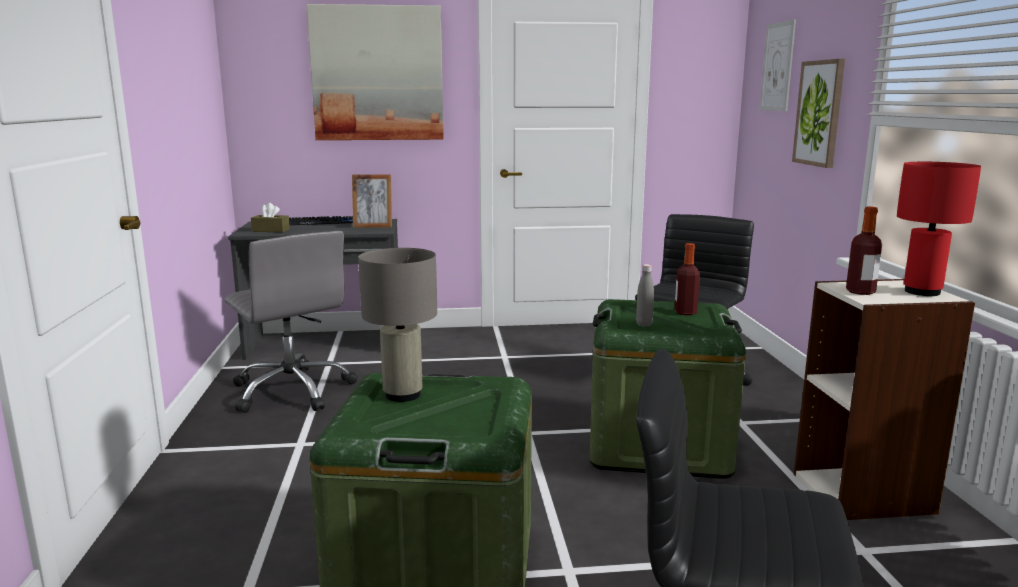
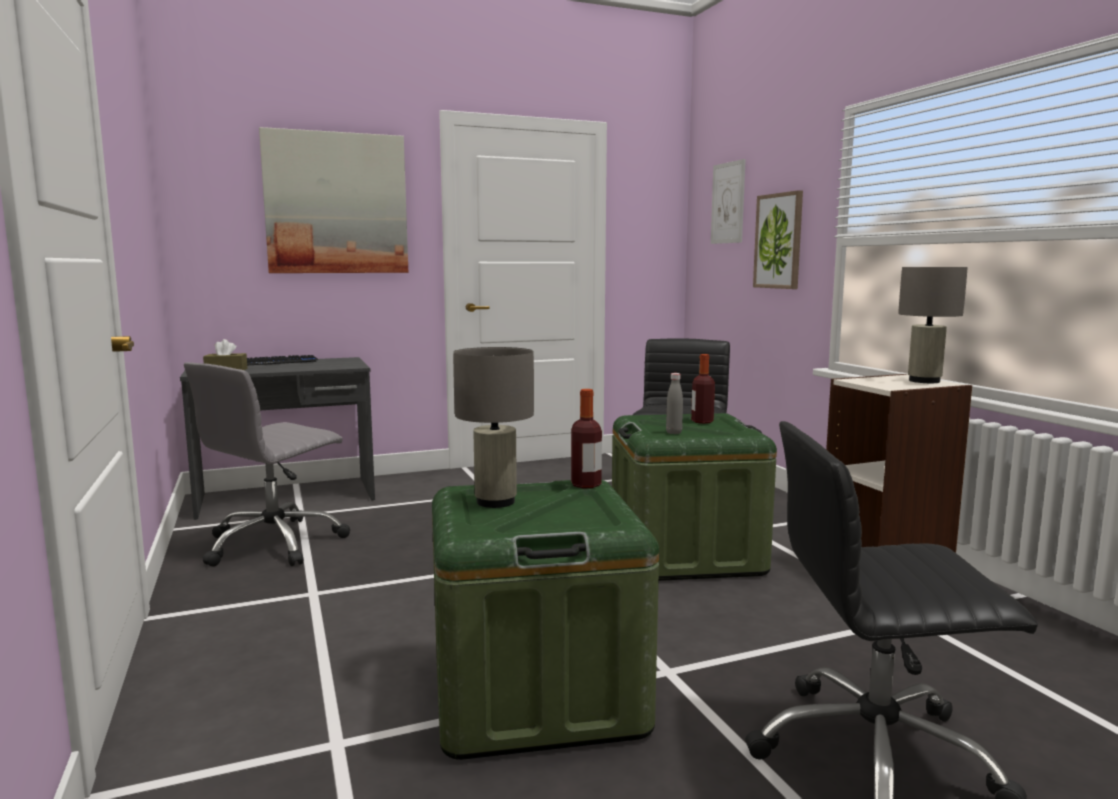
camera: 15 degrees left, 5 degrees down
(293, 391) = (274, 544): grey office chair -> grey office chair turned 90 degrees clockwise
(373, 226) = (341, 363): picture frame -> none
(860, 292) = (877, 383): bottle -> bottle (586, 485)
(923, 292) = (925, 381): red table lamp -> grey table lamp

